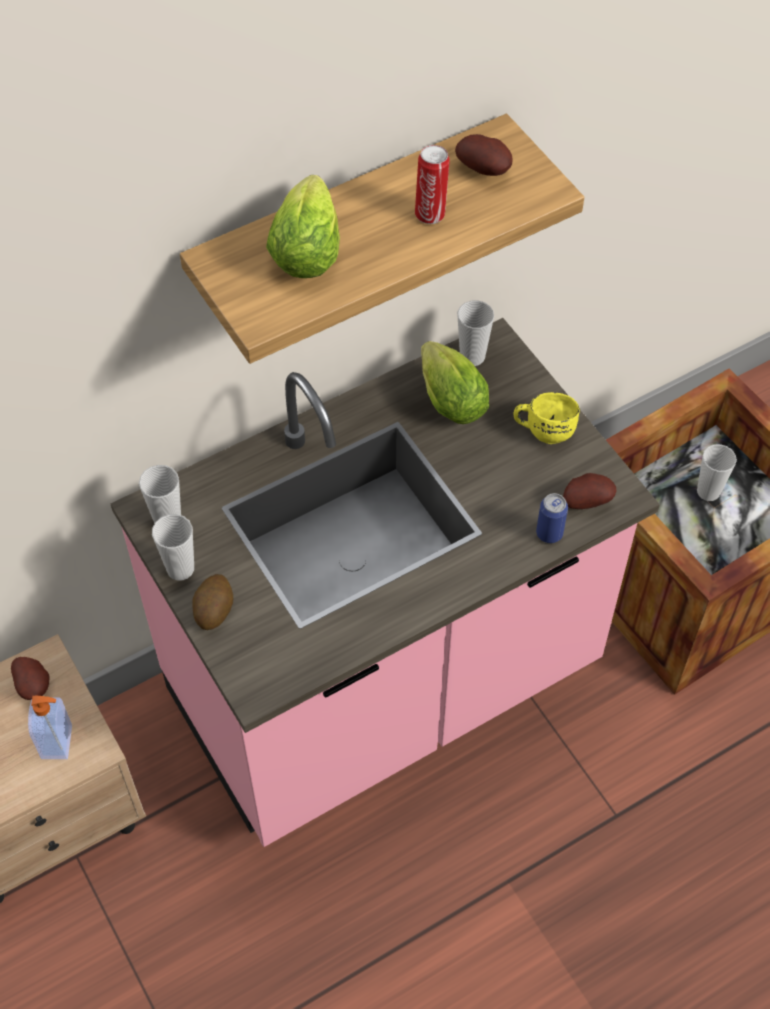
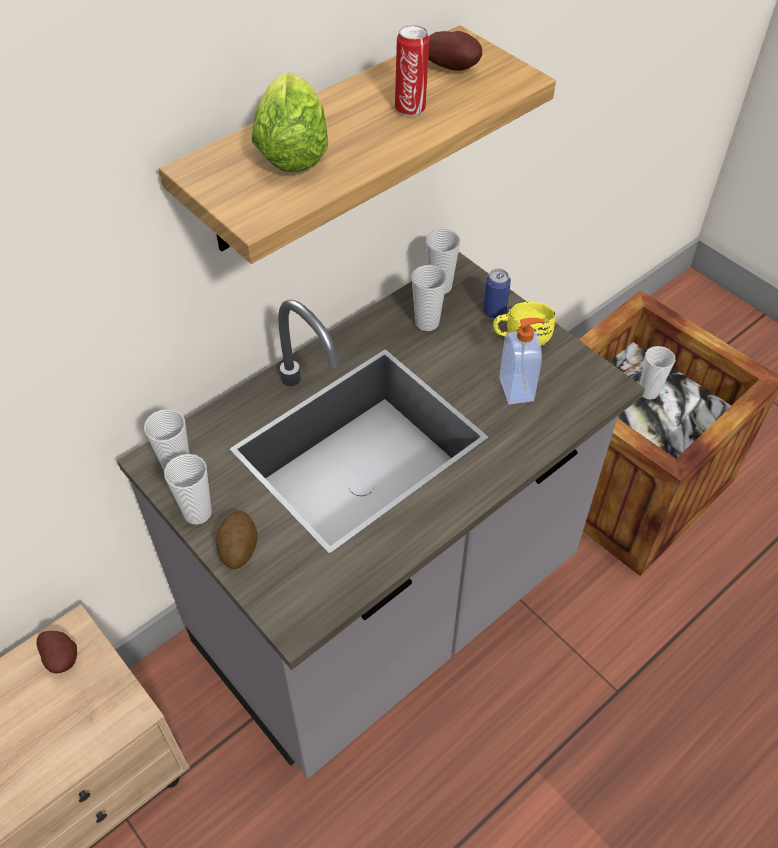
camera: 10 degrees left, 5 degrees down
(58, 742) = (93, 711): soap dispenser -> soap dispenser (517, 389)
(385, 686) = (389, 608): pink counter -> grey counter
(448, 397) = (427, 322): lettuce -> cup
(549, 533) = (551, 428): can -> can (494, 311)
(586, 500) = (577, 394): potato -> none

